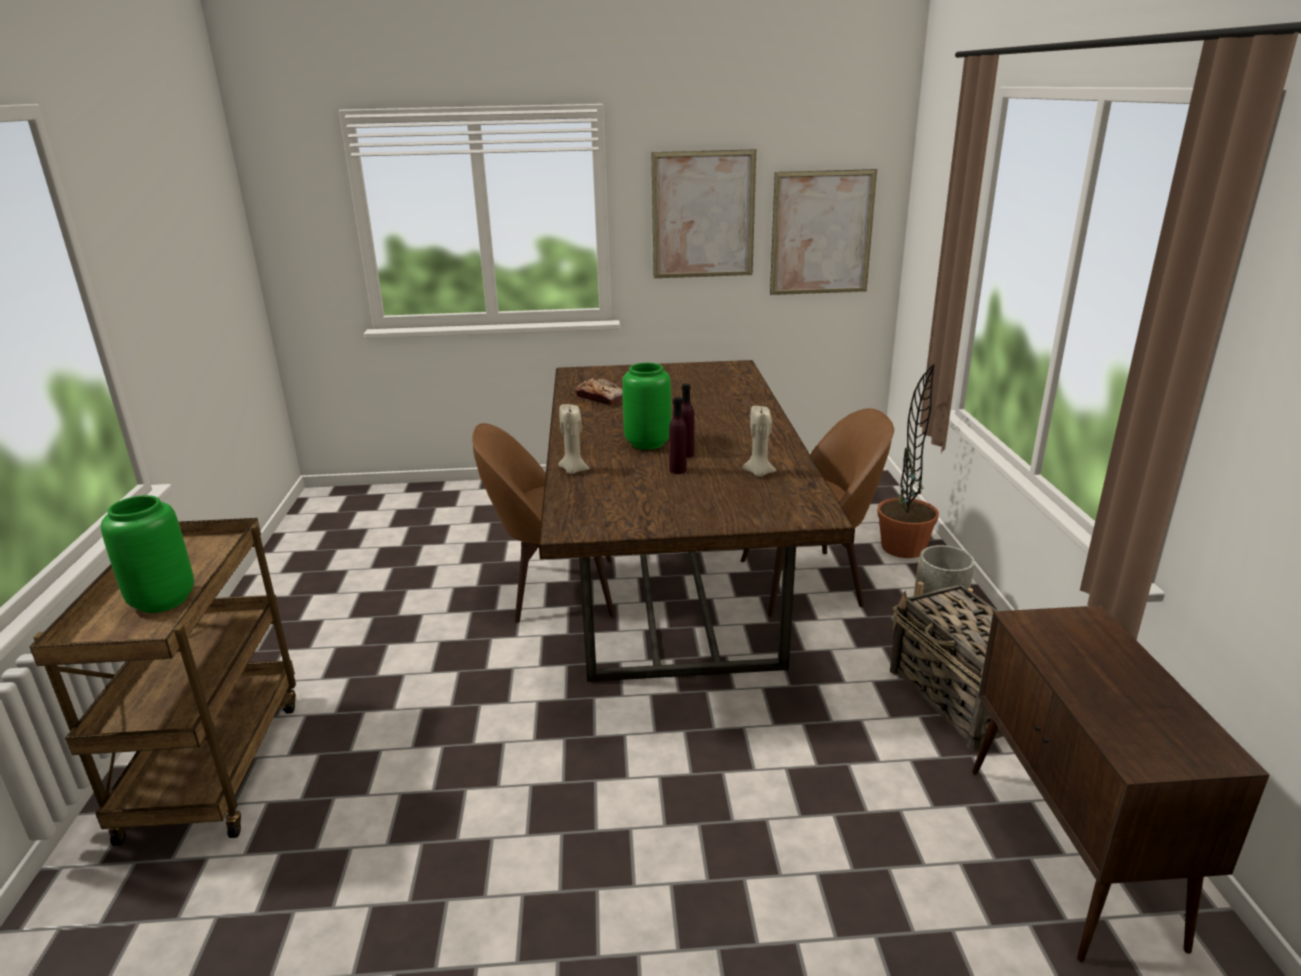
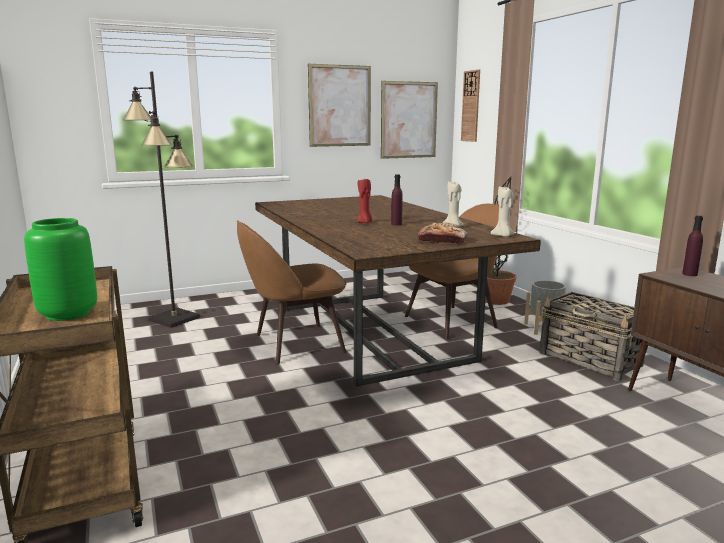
camera: 20 degrees left, 10 degrees down
(442, 519) = (174, 318): none -> black floor lamp
(573, 470) = (331, 233): beige candle -> beige candle (503, 236)
(601, 398) = (306, 210): bread -> bread (442, 241)
(647, 443) = (364, 222): green vase -> red candle
(678, 470) = (401, 229): purple bottle -> purple bottle (689, 274)
(924, 215) = (471, 106): none -> wall clock

